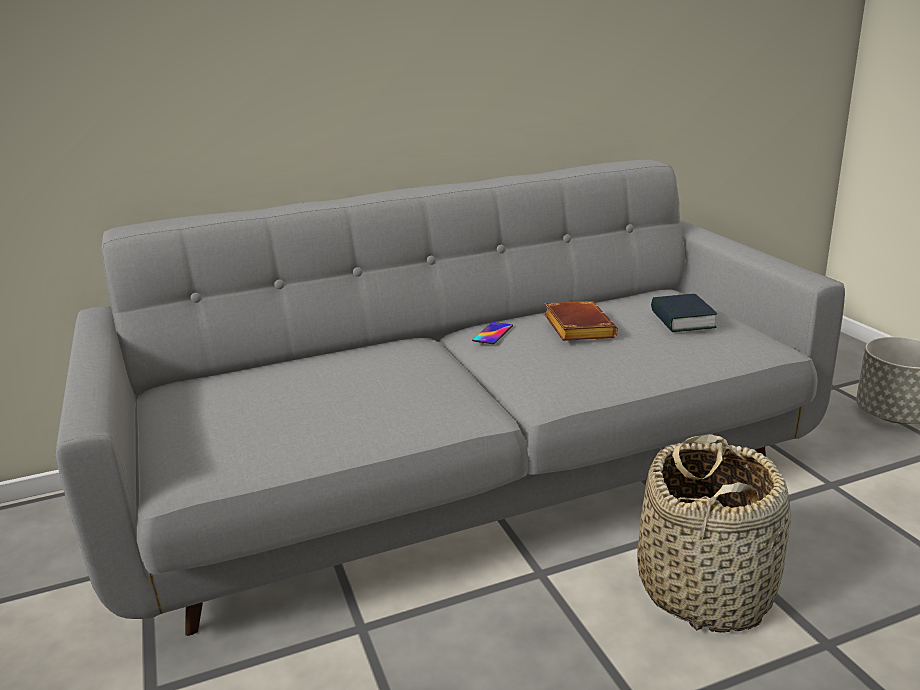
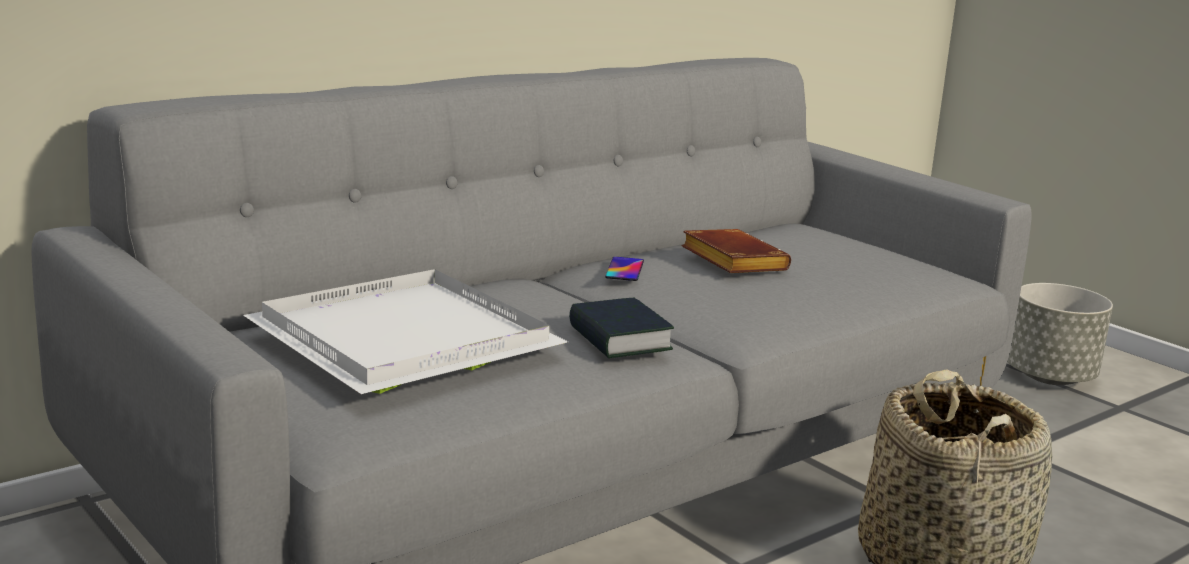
camera: 20 degrees left, 5 degrees down
(283, 392) = (405, 337): none -> white tray
(682, 320) = (848, 252): book -> book (619, 339)

